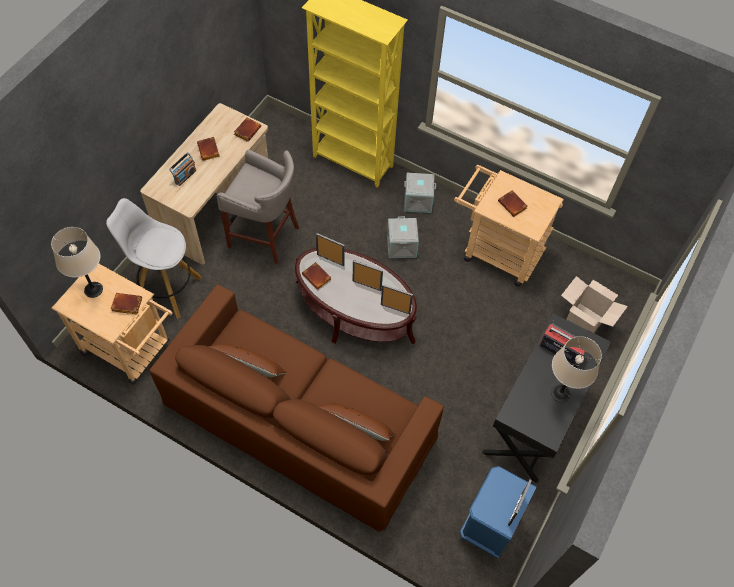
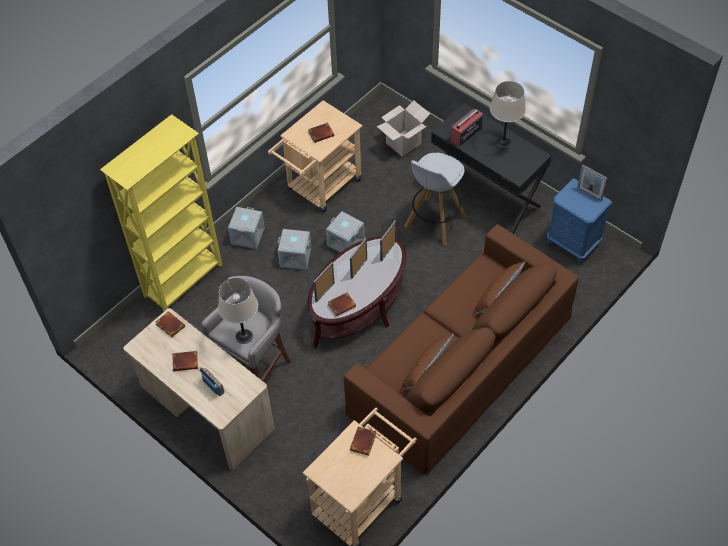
camera: 75 degrees left, 5 degrees down
(93, 289) = (339, 472): beige table lamp -> beige table lamp (244, 336)
(167, 290) = (297, 463): white stool -> white stool (434, 222)
(432, 287) = (346, 242): none -> grey storage box

